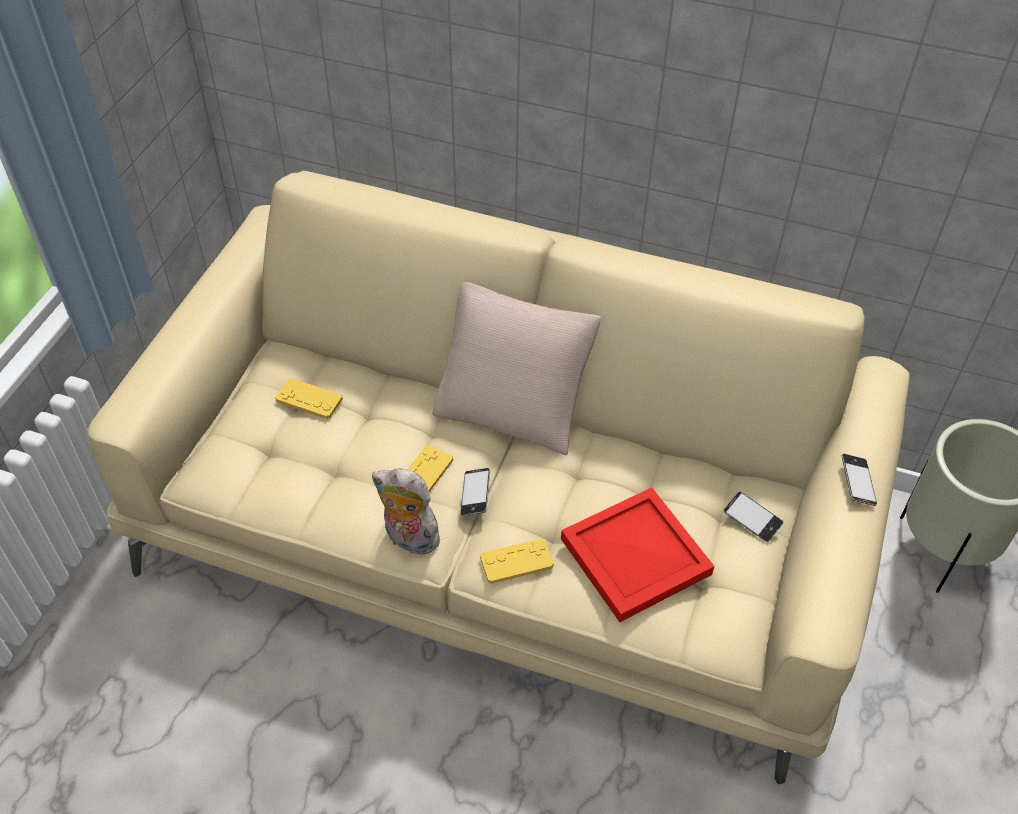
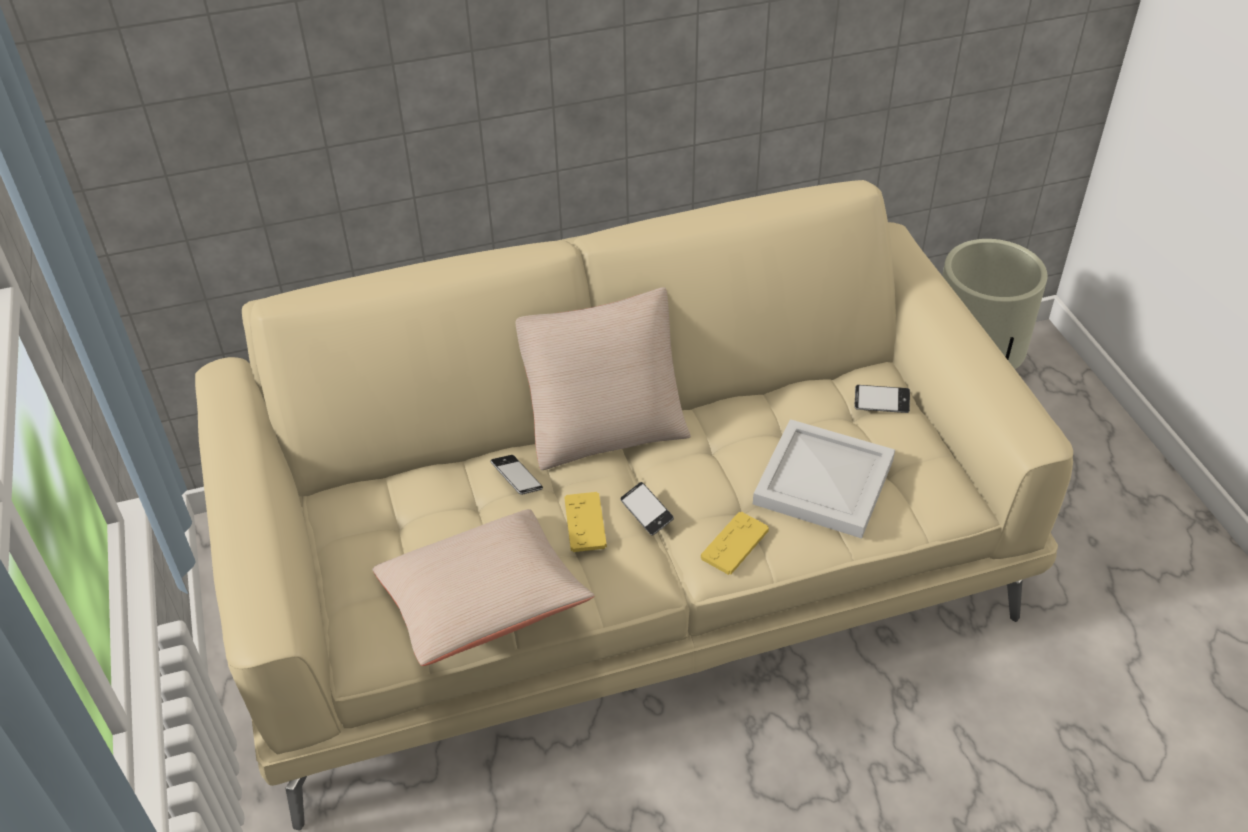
camera: 35 degrees left, 5 degrees down
(300, 491) = (483, 604): none -> beige pillow
(309, 399) = (410, 521): yellow game controller -> none
(408, 539) = (624, 583): plush toy -> none
(638, 557) = (826, 481): red tray -> white tray
(857, 483) = (953, 320): phone -> phone (517, 478)

